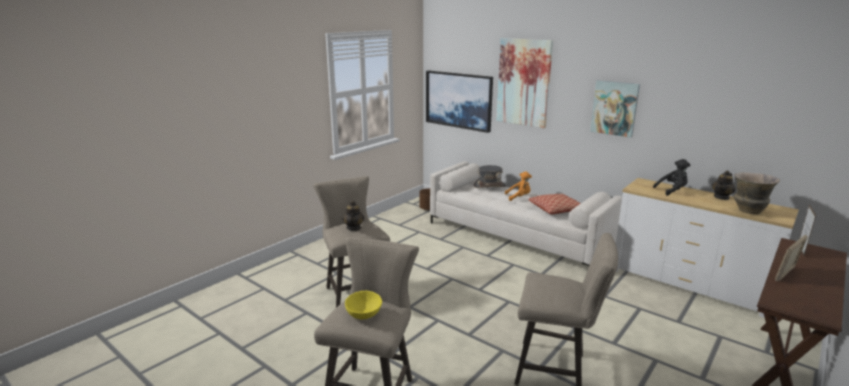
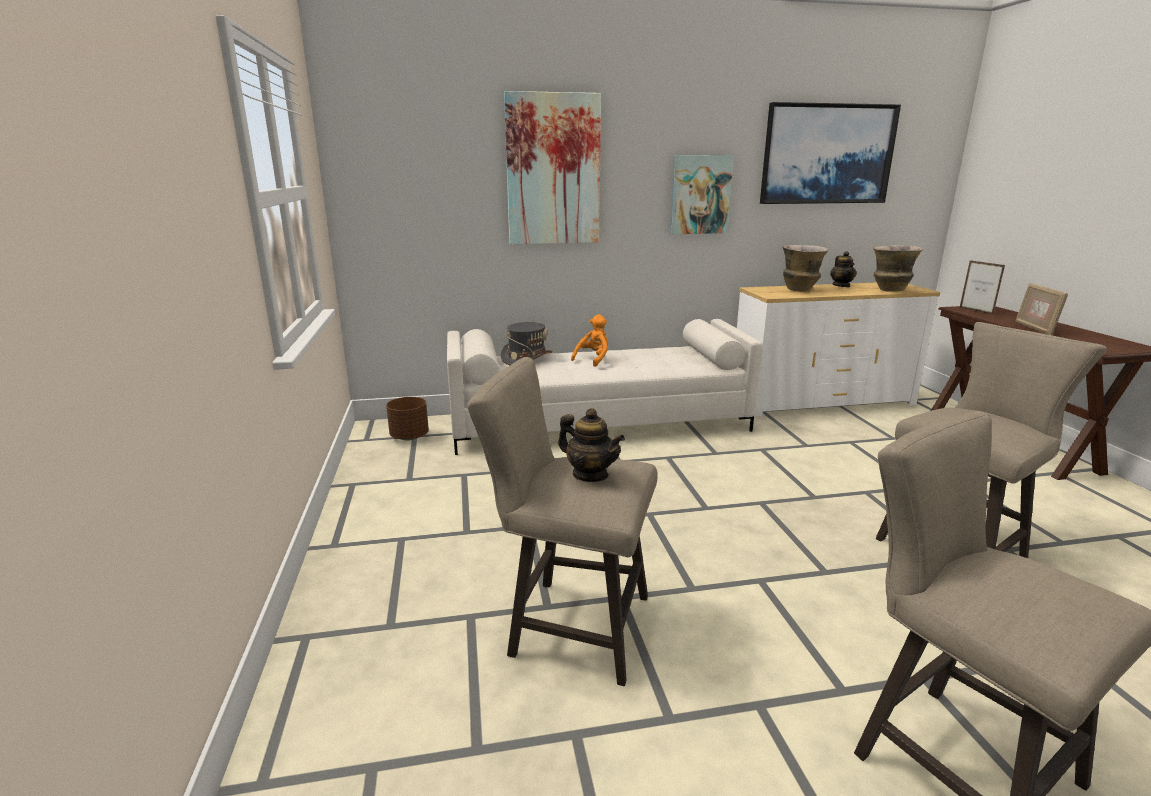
camera: 50 degrees left, 0 degrees up
(363, 314) = (1043, 594): yellow bowl -> none
(458, 100) = (420, 218): picture -> picture (827, 154)
(556, 209) = (664, 359): pillow -> none
(672, 191) = (800, 290): black plush toy -> vase

